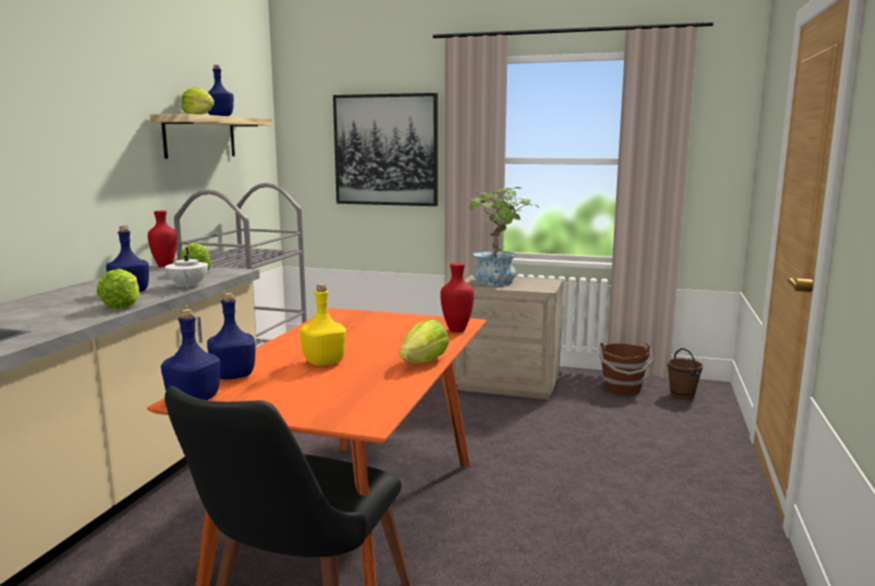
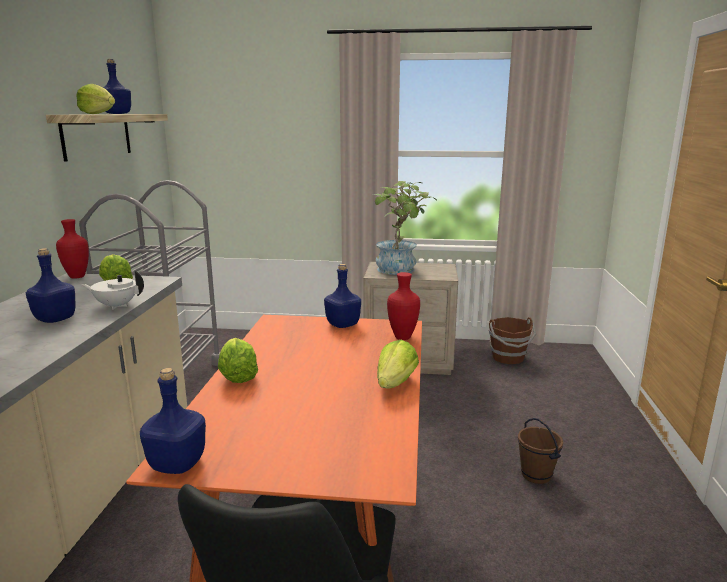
camera: 10 degrees left, 5 degrees up
(122, 305) = (55, 340): lettuce -> lettuce (238, 375)
(187, 286) = (116, 306): white teapot -> white teapot turned 120 degrees clockwise
(233, 376) = (206, 421): blue bottle -> blue bottle (343, 325)
(324, 362) = (294, 392): yellow bottle -> none
(386, 150) = (280, 143): picture -> none
(682, 395) = (560, 361): brown bucket -> brown bucket (536, 475)

